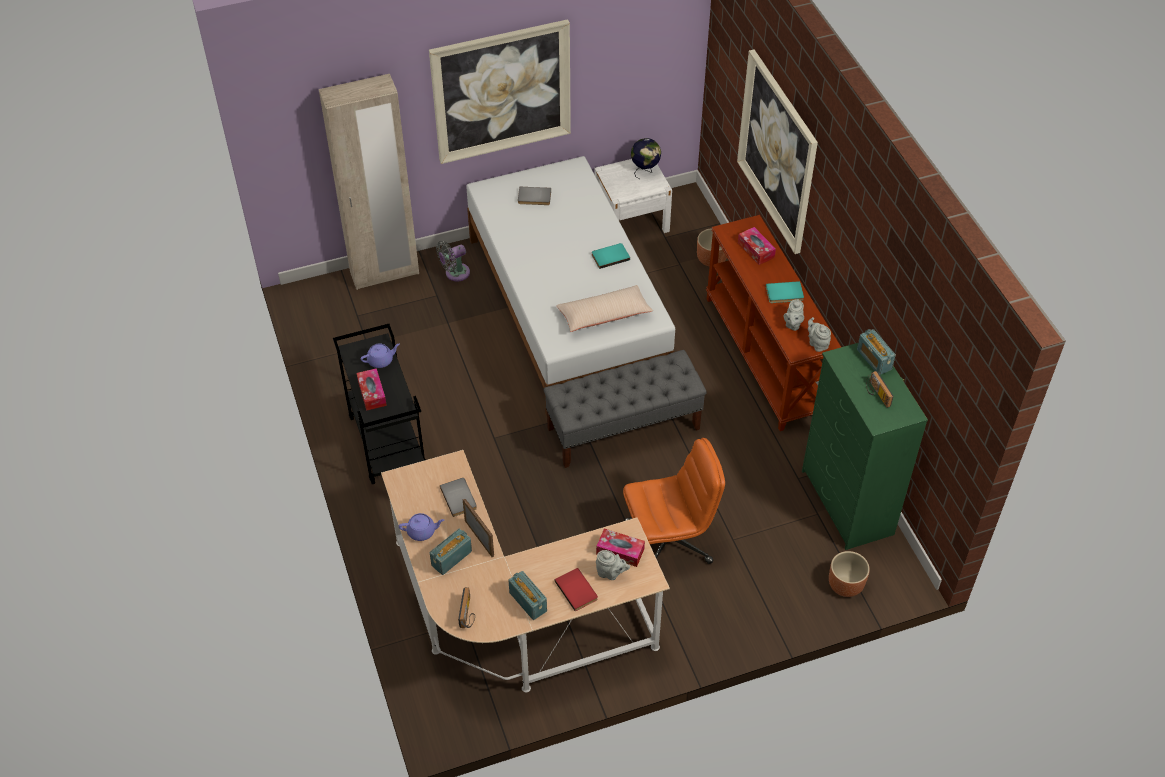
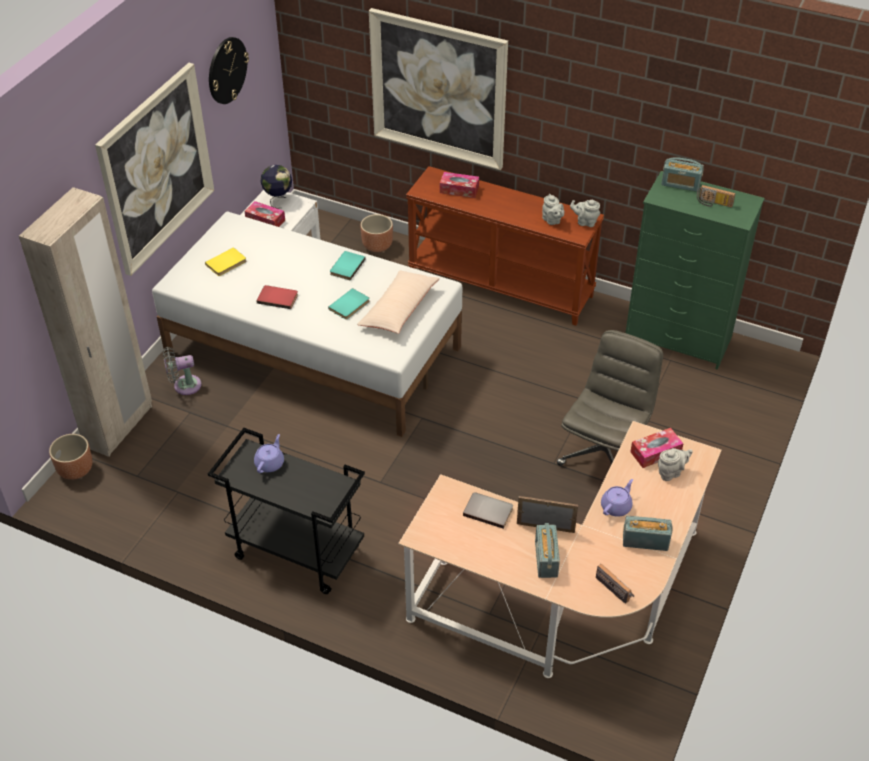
camera: 45 degrees left, 5 degrees down
(372, 393) = (297, 493): tissue box -> tissue box (265, 220)
(422, 531) = (495, 559): purple teapot -> purple teapot (616, 506)
(455, 273) = (184, 386): grey fan -> grey fan turned 60 degrees clockwise
(534, 198) = (227, 264): grey book -> yellow book
(577, 590) = (666, 503): red book -> red book (278, 297)
(621, 40) = (227, 70): none -> wall clock
(624, 428) = (469, 402): grey bench -> none
(669, 542) = (604, 454): orange office chair -> grey office chair
(784, 294) = (519, 205): turquoise book -> turquoise book (350, 306)
(845, 585) = (747, 391): brown planter -> brown planter (75, 470)

